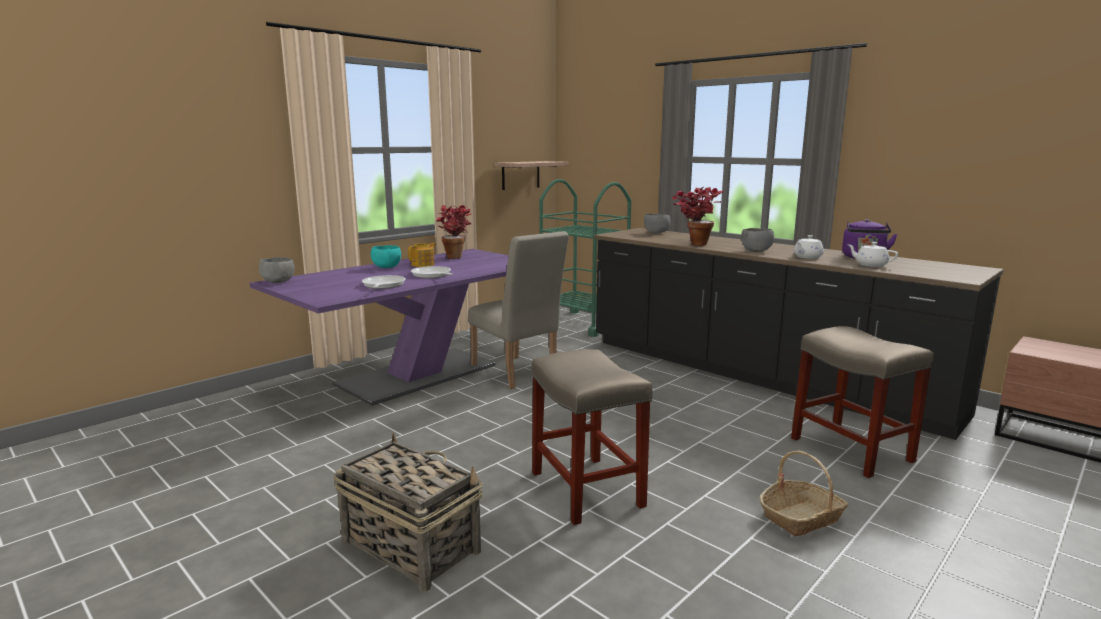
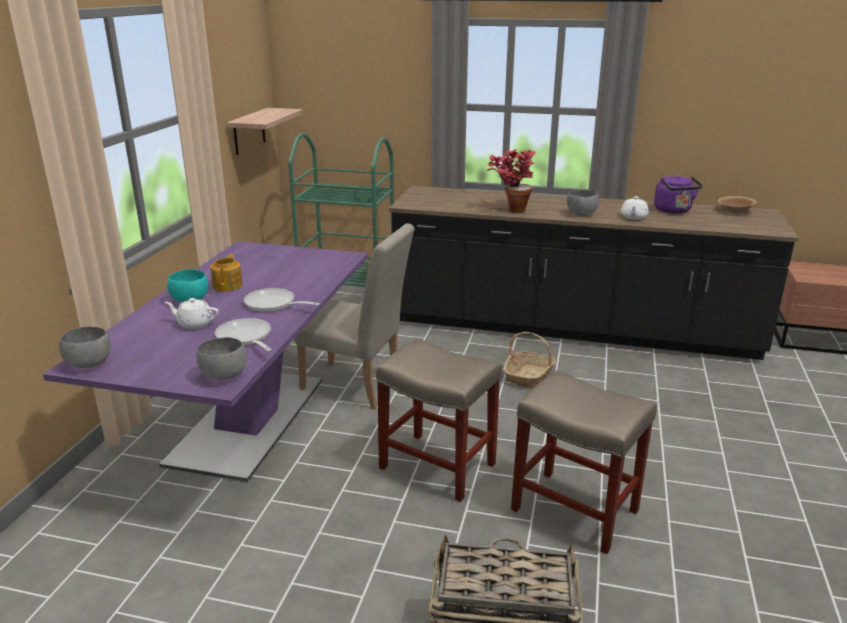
camera: 30 degrees left, 10 degrees up
(456, 257) = (243, 261): potted plant -> none
(655, 233) = (444, 194): grey bowl -> grey bowl (223, 376)
(801, 517) = (746, 475): basket -> basket (529, 376)
(852, 450) = (714, 393): beige stool -> beige stool (439, 466)
(870, 265) = (694, 221): white teapot -> white teapot (194, 323)
(938, 264) = (734, 211): none -> brown bowl

